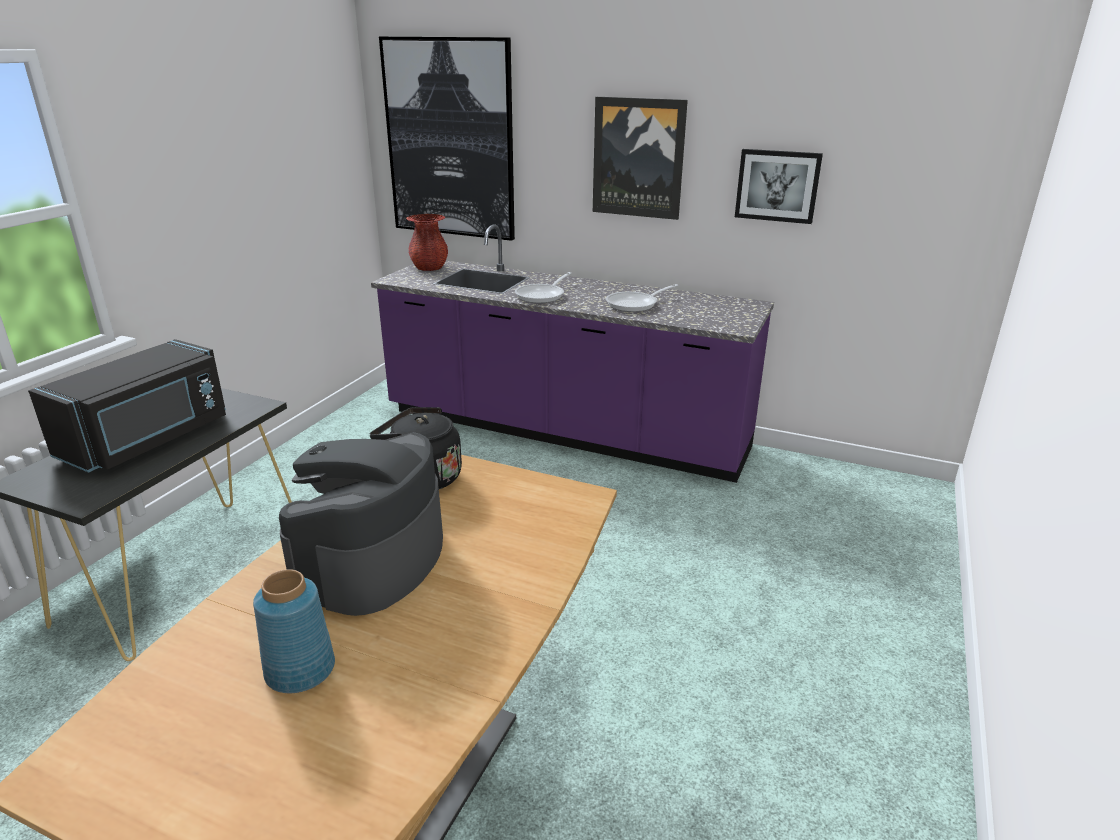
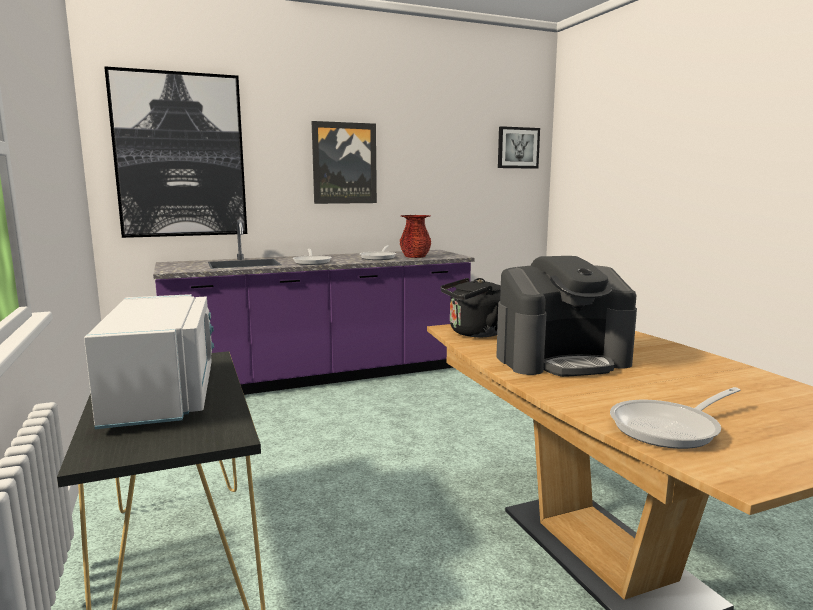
camera: 45 degrees left, 15 degrees down
(149, 439) = (164, 396): black microwave -> white microwave
(171, 698) = (670, 428): none -> frying pan
(301, 670) = (675, 394): blue vase -> none
(371, 561) = (562, 359): coffee machine -> coffee machine turned 75 degrees counterclockwise
(429, 268) = (179, 264): red vase -> red vase (415, 257)
(777, 185) = (433, 176): picture -> picture (518, 148)

